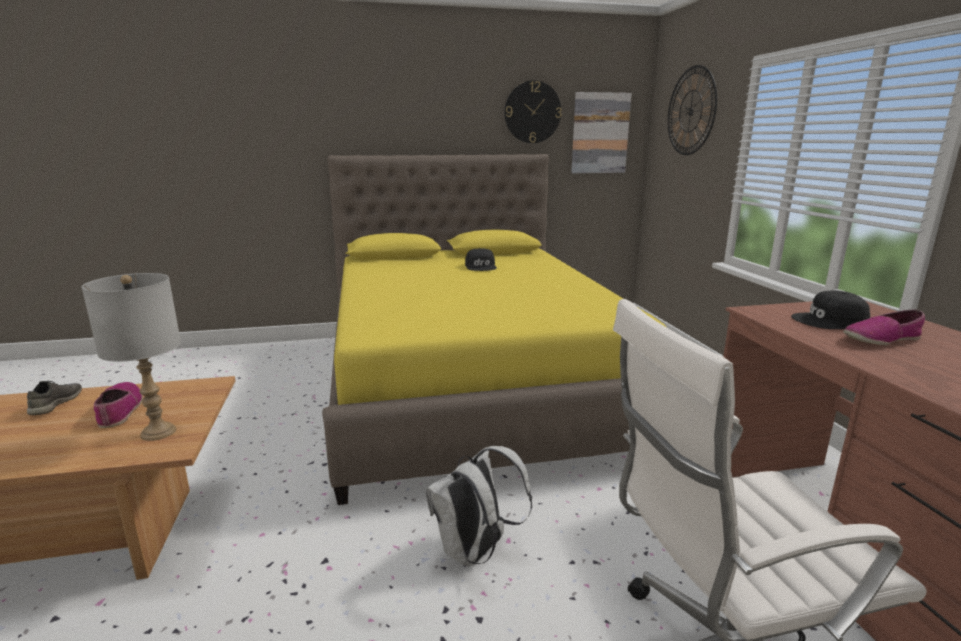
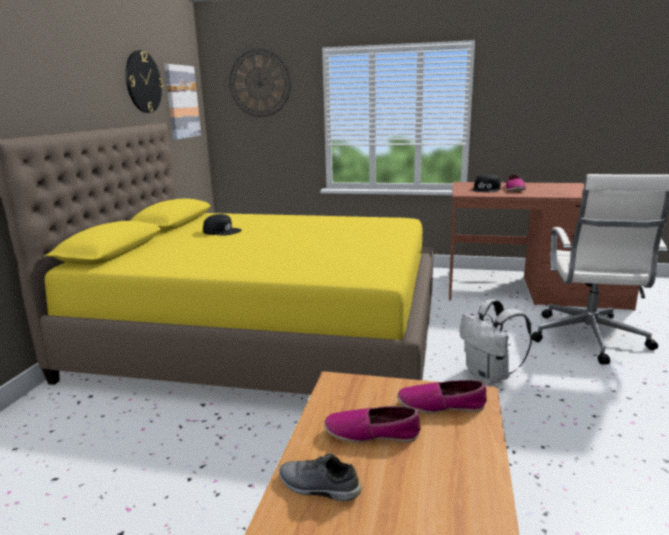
camera: 65 degrees left, 0 degrees up
(158, 432) = (441, 405): grey table lamp -> shoe

